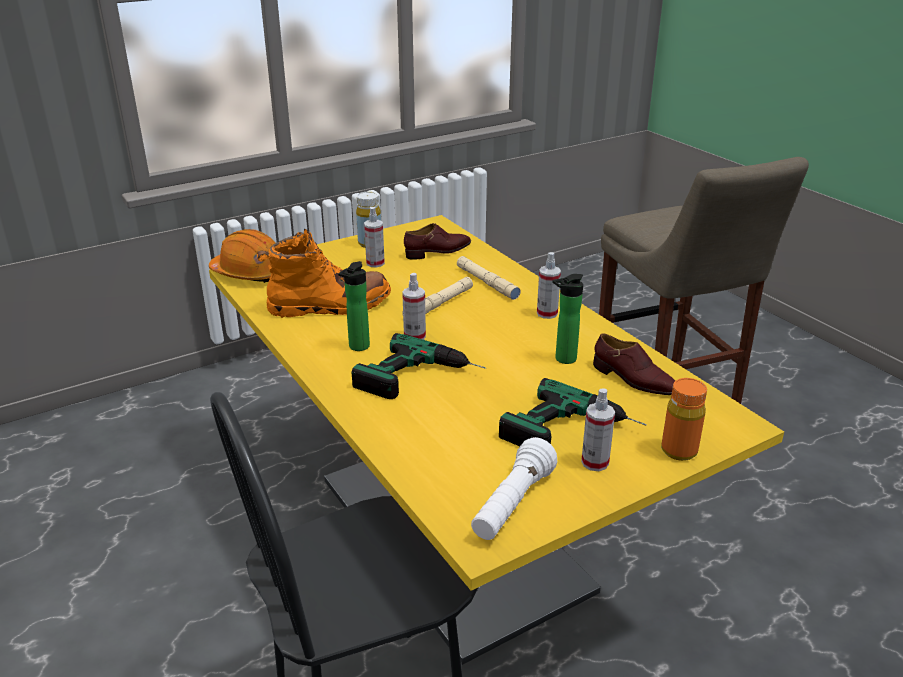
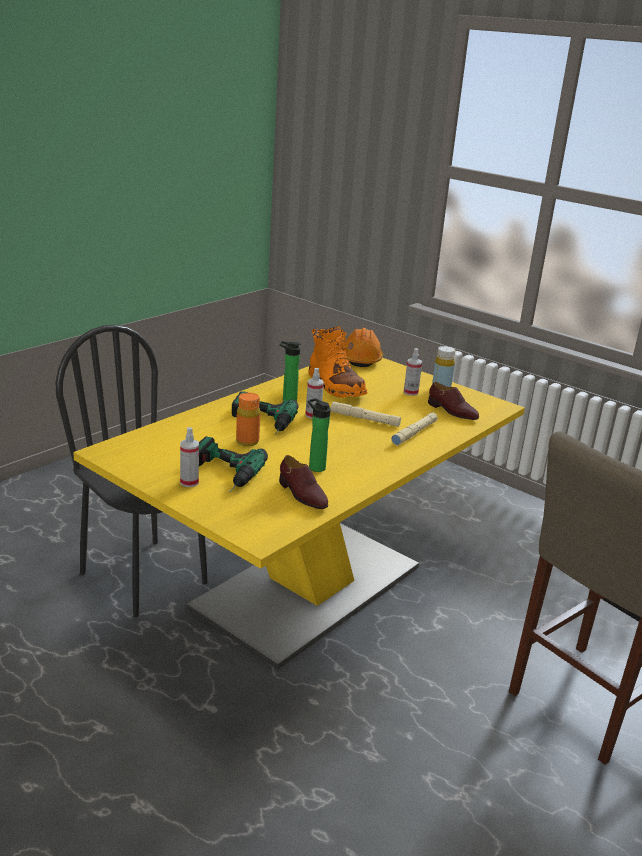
camera: 70 degrees right, 5 degrees down
(512, 505) = (138, 458): white flashlight -> none
(547, 313) = (382, 458): spray bottle -> none
(633, 379) = (302, 495): brown shoe -> brown shoe turned 60 degrees counterclockwise
(679, 450) = (214, 512): orange bottle -> orange bottle (247, 441)

